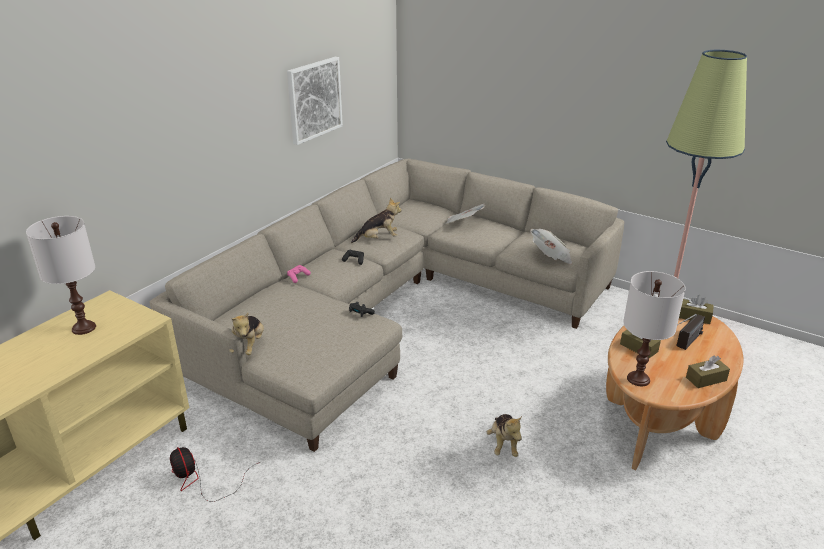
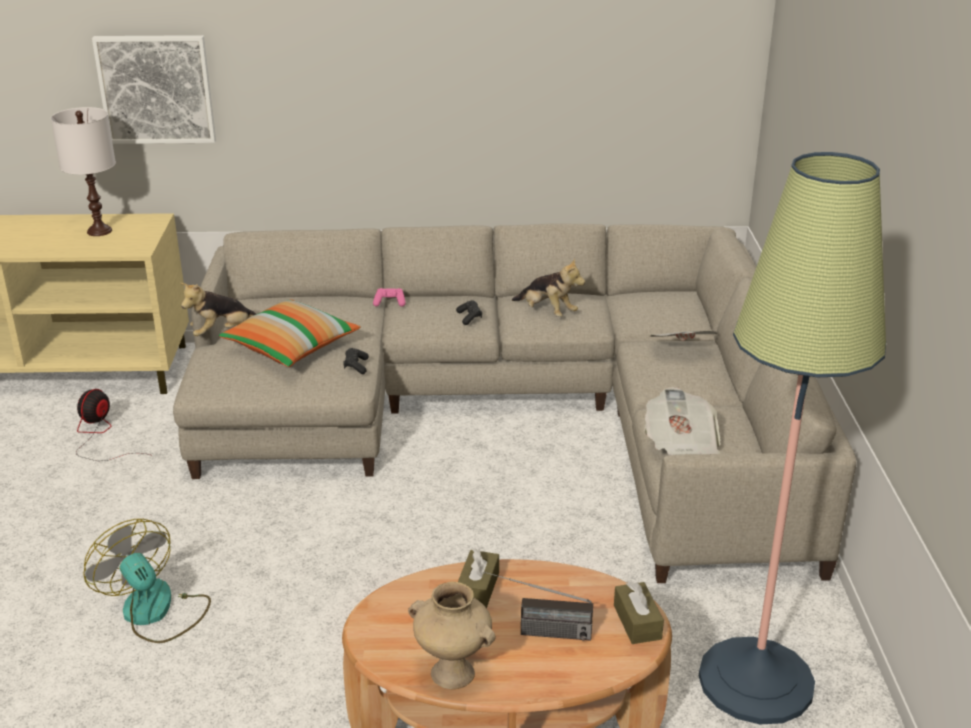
camera: 55 degrees right, 0 degrees up
(309, 327) = (291, 348): none -> pillow
(314, 99) = (547, 83): picture -> picture (156, 89)
(452, 518) = (155, 612): none -> fan
(503, 444) = (316, 606): plush toy -> none
(638, 379) = (393, 607): white table lamp -> none
(706, 379) = (454, 673): brown tissue box -> beige vase

